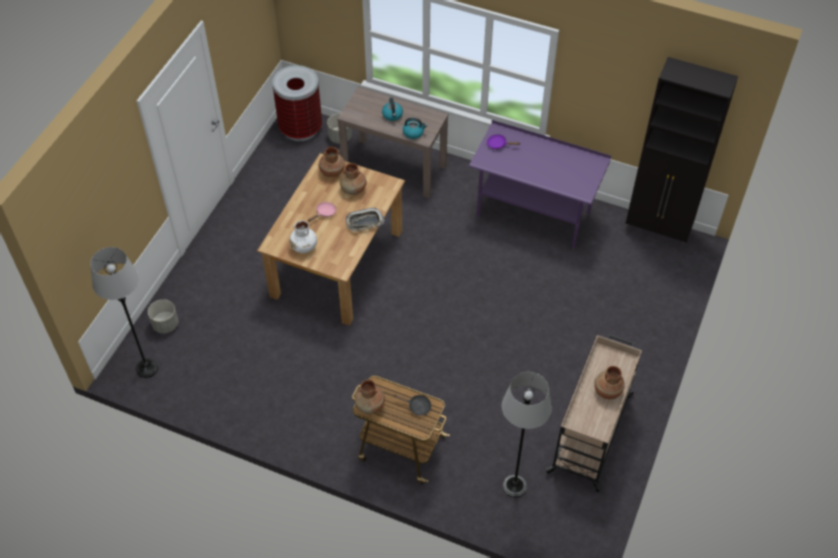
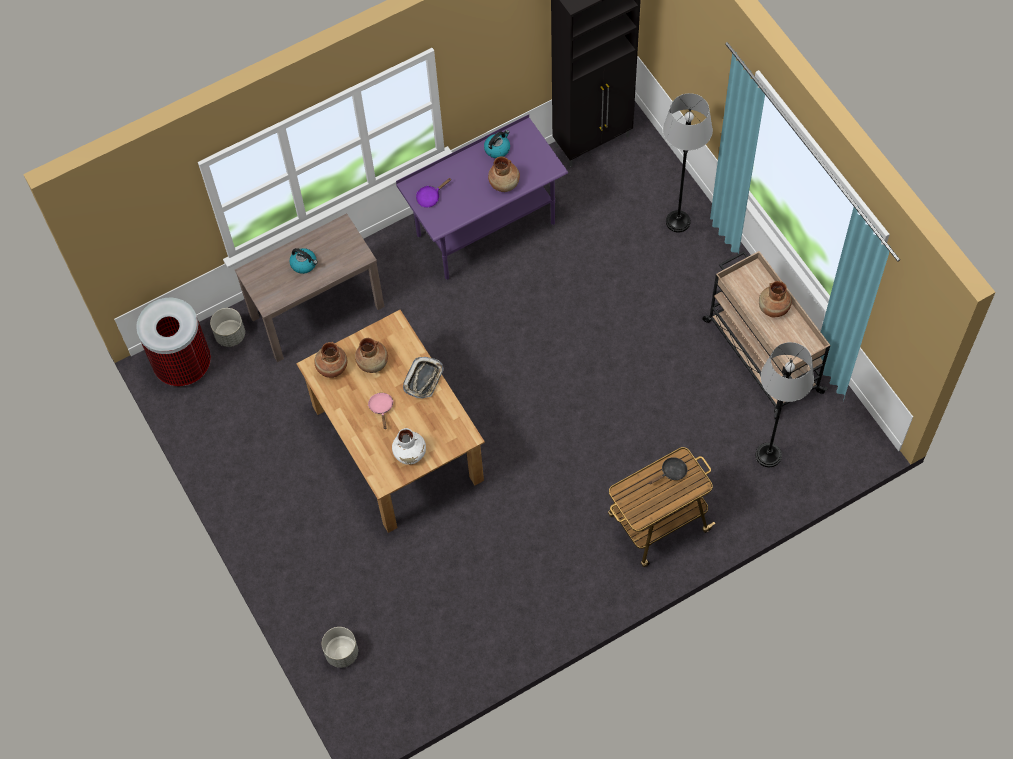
camera: 50 degrees left, 10 degrees up
(147, 368) = (384, 702): grey floor lamp -> grey floor lamp (678, 222)
(370, 405) = (641, 511): brown vase -> brown vase (504, 183)
(414, 132) = (345, 260): kettle -> kettle (497, 149)

